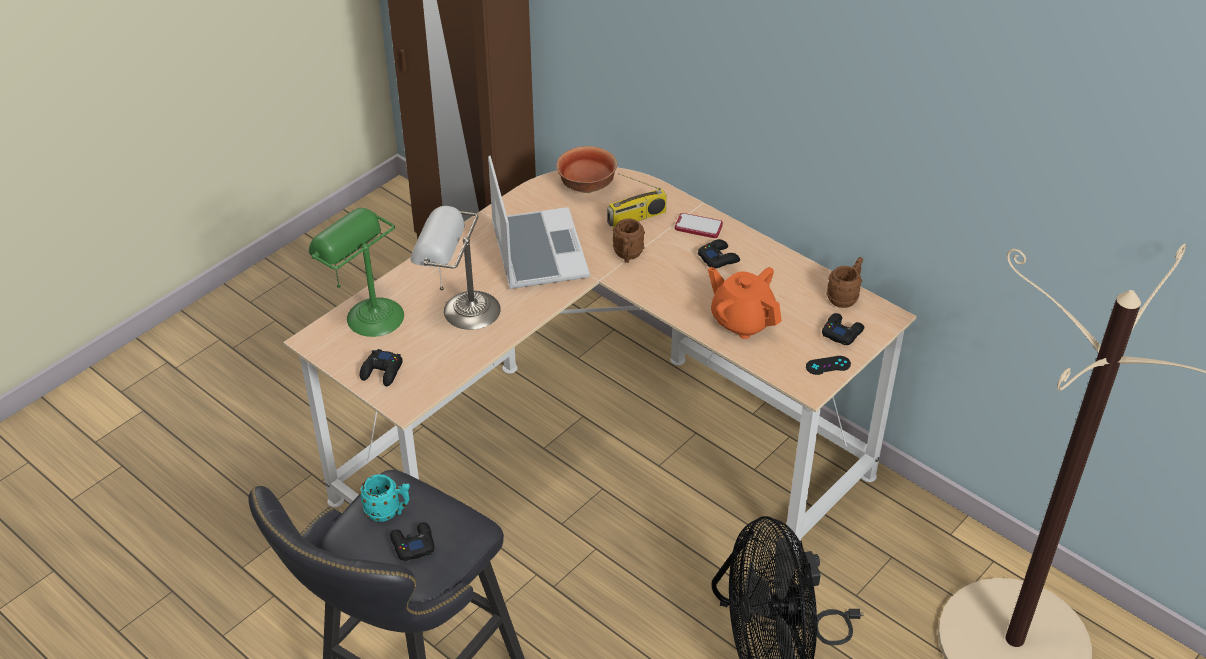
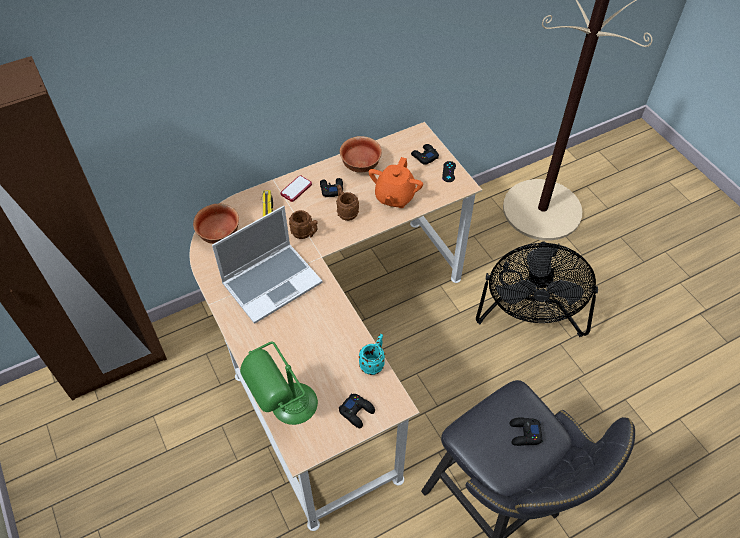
camera: 70 degrees left, 10 degrees up
(388, 512) = (490, 442): turquoise mug -> turquoise mug (373, 362)
(459, 309) = (312, 346): white table lamp -> none
(537, 250) = (272, 282): laptop -> laptop turned 135 degrees clockwise
(742, 321) = (394, 197): orange teapot -> orange teapot turned 45 degrees counterclockwise
(781, 274) = (361, 165): none -> bowl
(845, 297) = (395, 144): brown mug -> brown mug (346, 212)

